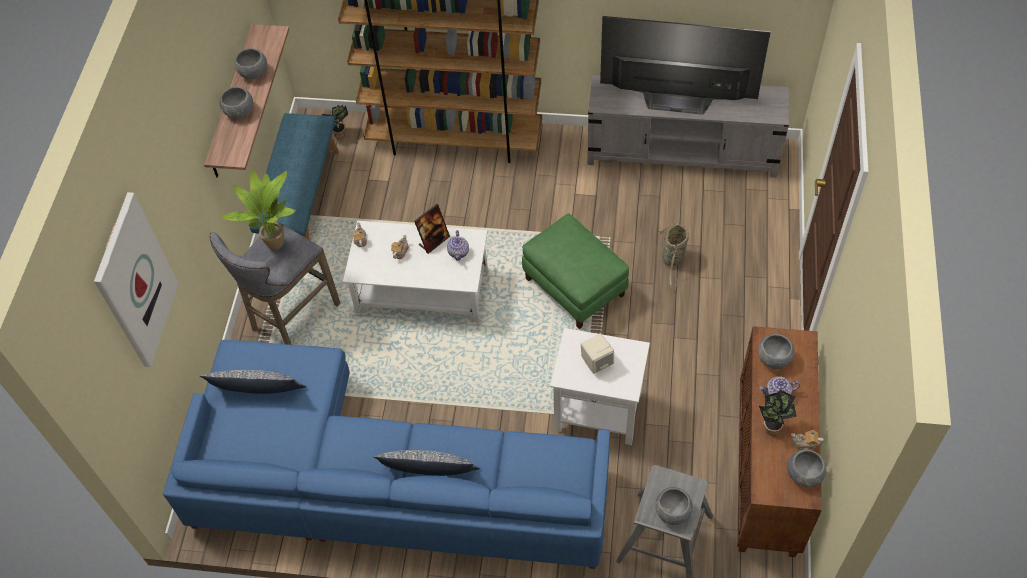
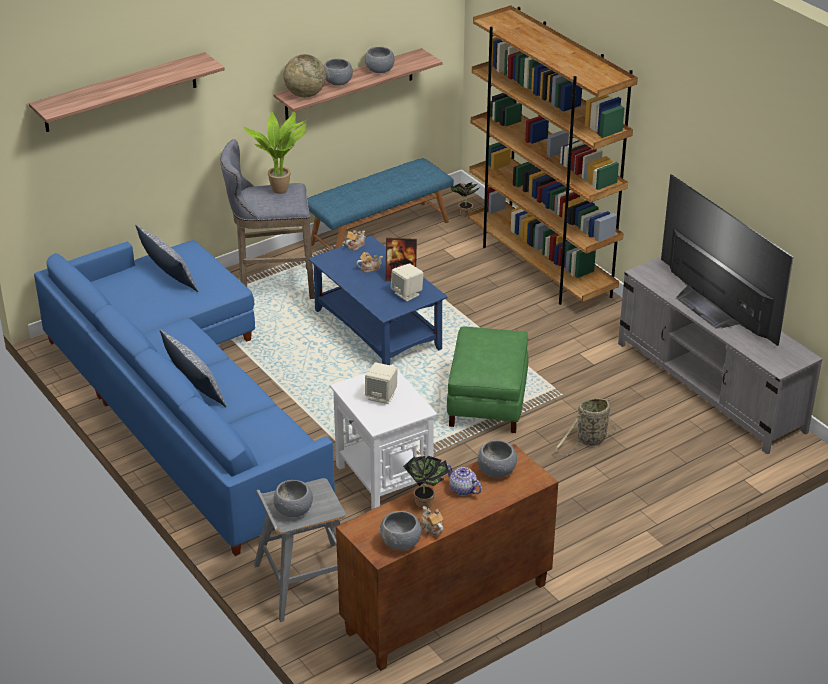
camera: 45 degrees right, 20 degrees down
(135, 282) = (120, 92): picture -> shelf
(232, 145) = (305, 94): none -> globe
(421, 291) = (376, 329): white coffee table -> blue coffee table
(458, 252) = (407, 294): teapot -> beige speaker

